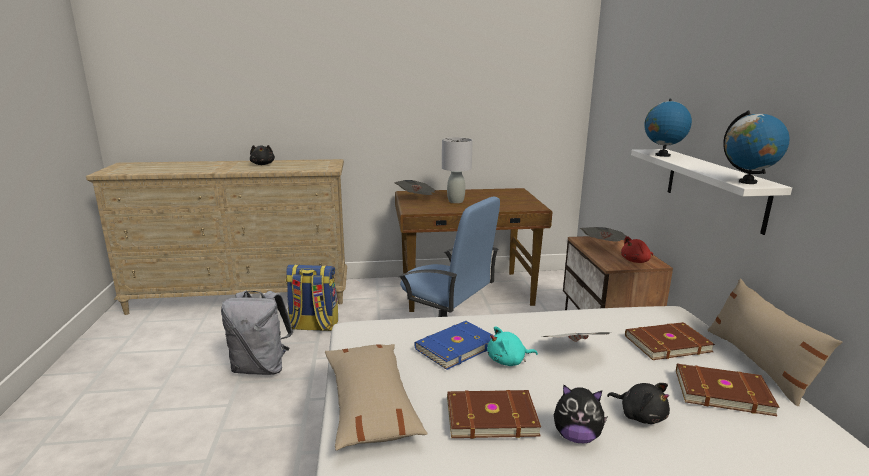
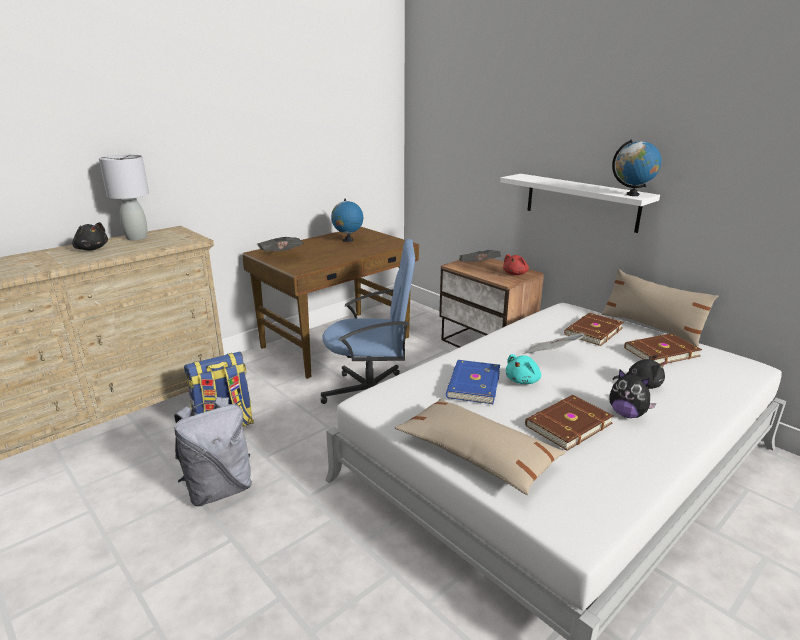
camera: 35 degrees left, 5 degrees up
(455, 201) = (324, 251): grey table lamp -> grey table lamp (137, 238)
(576, 436) = (627, 414): plush toy -> plush toy turned 60 degrees clockwise
(662, 155) = (534, 180): globe -> globe (348, 240)

